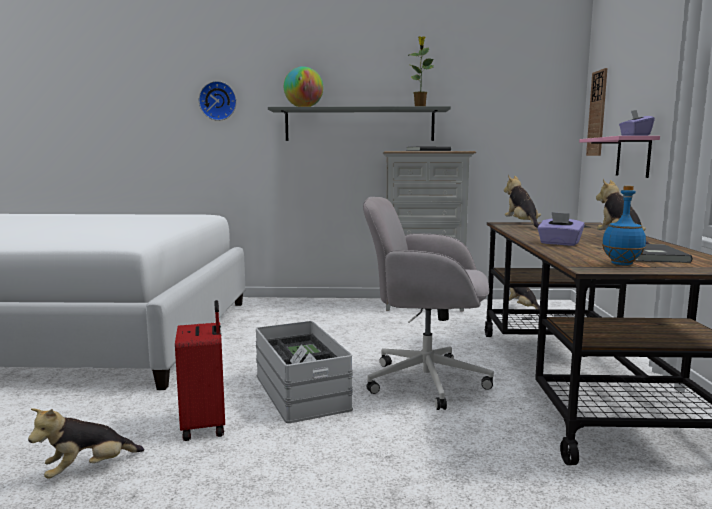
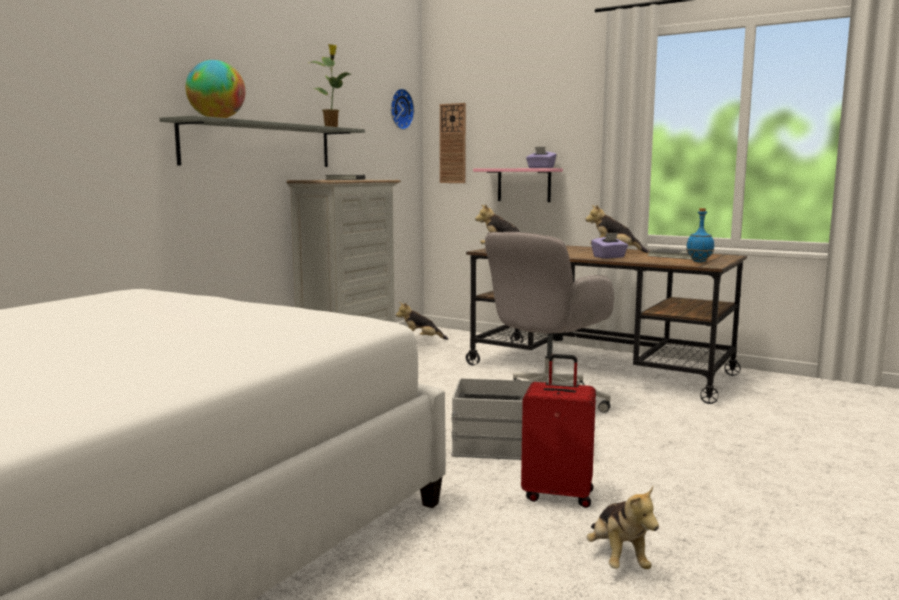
camera: 60 degrees left, 0 degrees up
(218, 101) = (74, 96): wall clock -> wall clock (399, 109)

